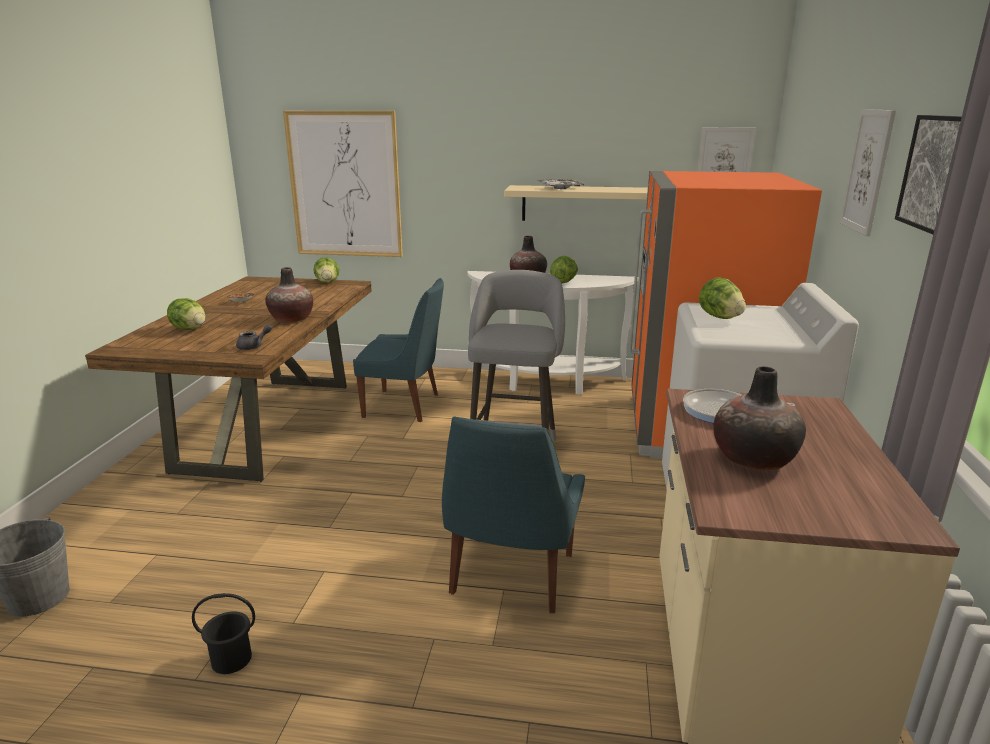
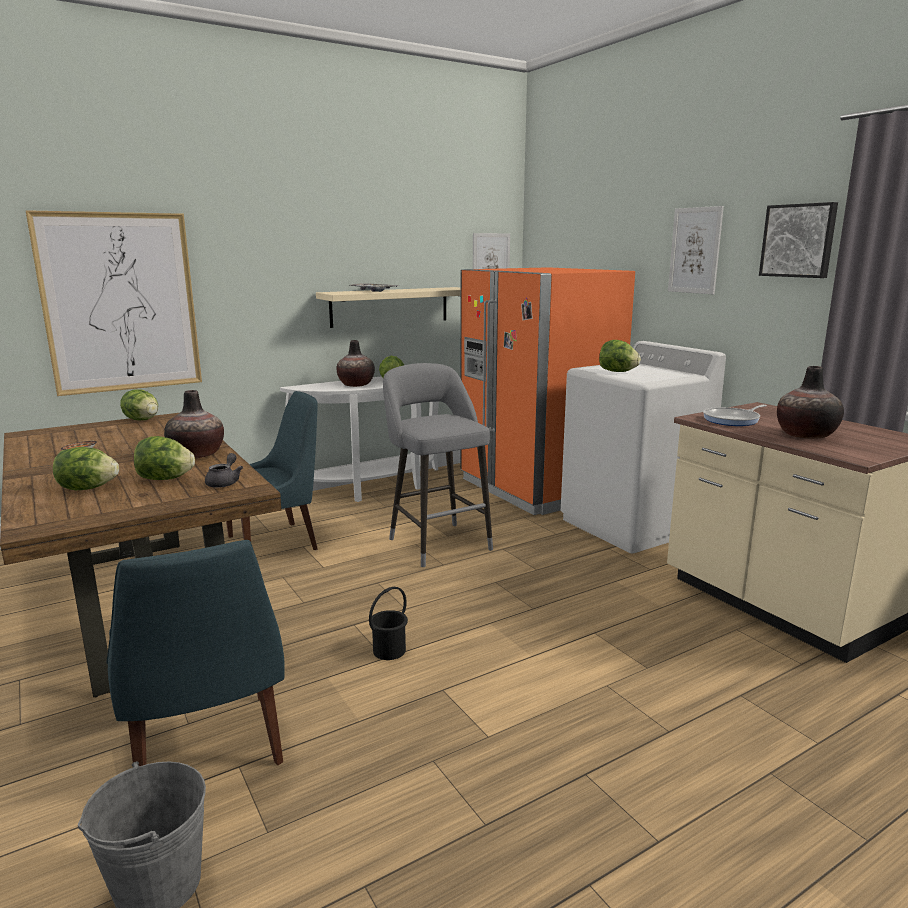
camera: 40 degrees left, 5 degrees down
(231, 658) = (486, 790): black bucket -> black bucket (388, 650)
(234, 334) = (165, 479): none -> lettuce
(511, 577) = (585, 623): blue chair -> blue chair (208, 750)

